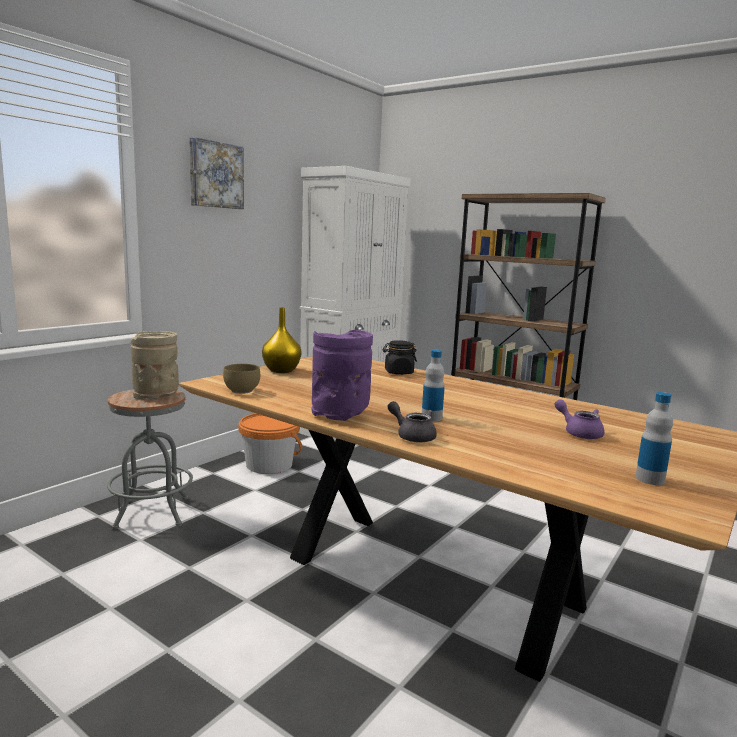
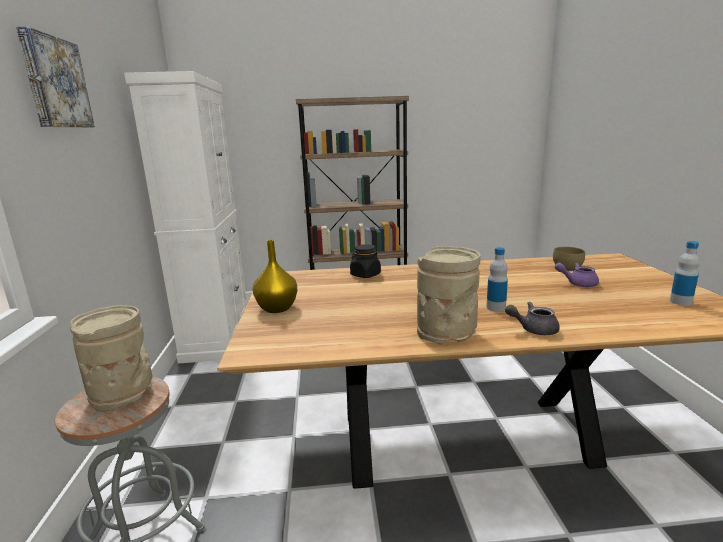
camera: 40 degrees left, 5 degrees up
(240, 391) = (307, 348): brown bowl -> brown bowl (566, 269)
(269, 465) = (198, 409): orange bucket -> none
(340, 415) = (447, 334): purple vase -> beige vase

